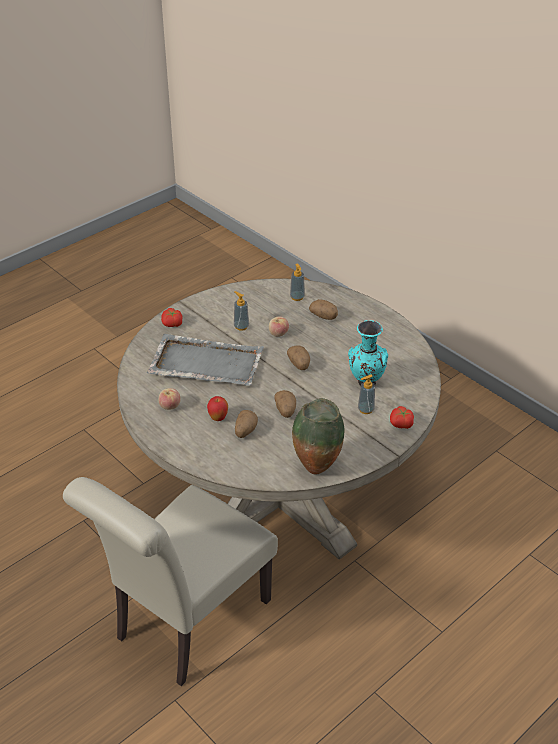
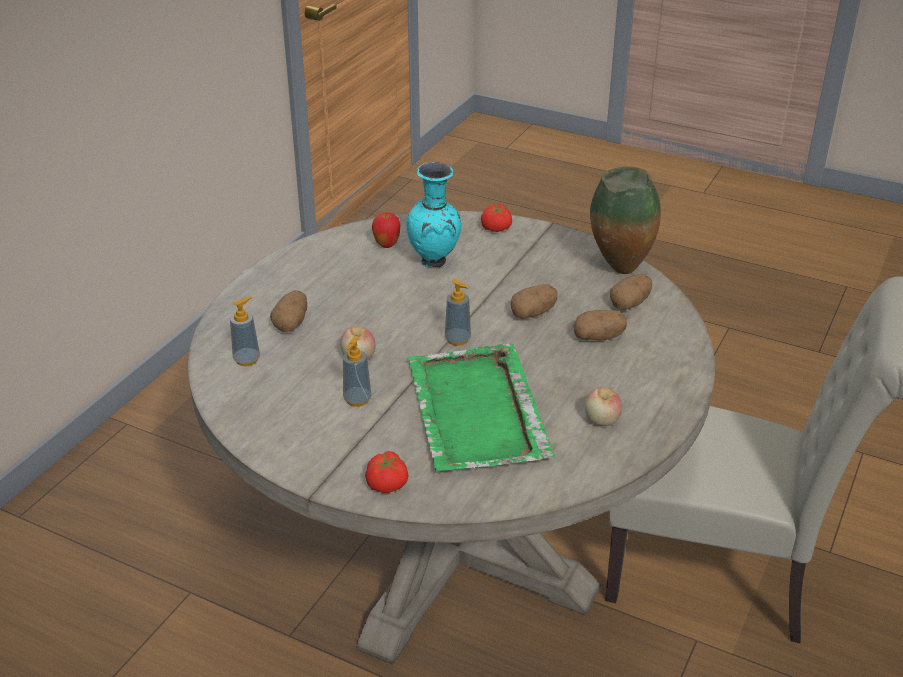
camera: 110 degrees left, 5 degrees down
(205, 363) = (476, 413): grey tray -> green tray
(218, 418) = (592, 366): apple -> apple (387, 245)
(299, 364) = (425, 322): potato -> potato (630, 304)
(365, 409) = (487, 255): soap dispenser -> soap dispenser (457, 339)

